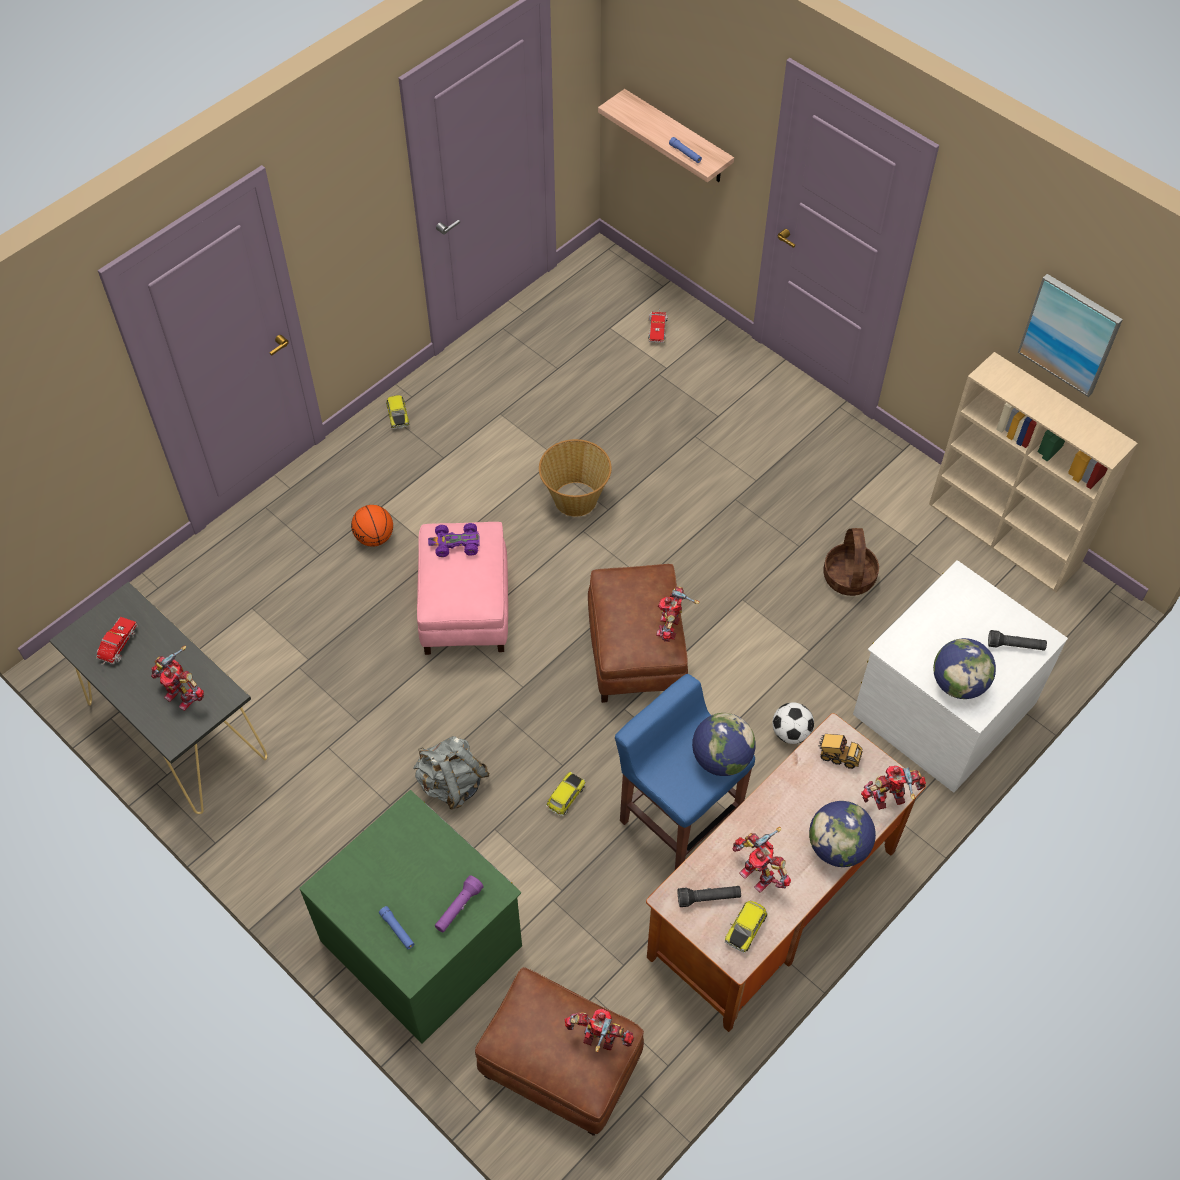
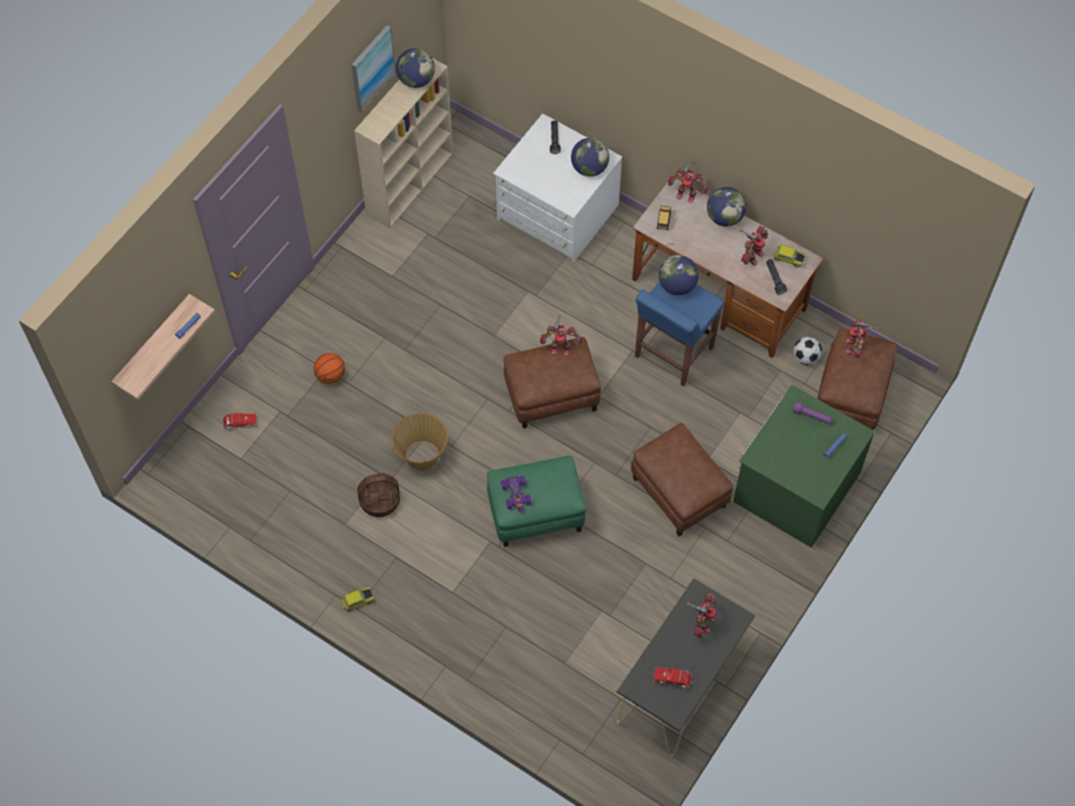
camera: 100 degrees left, 5 degrees up
(375, 537) = (483, 590): basketball -> basketball (331, 375)
(452, 783) = (680, 492): grey backpack -> brown ottoman
(465, 609) = (536, 512): pink ottoman -> green ottoman
(566, 797) = (673, 420): toy car -> none
(791, 732) = (595, 296): football -> football (805, 357)
(849, 577) = (462, 272): basket -> basket (380, 500)
(889, 800) = (686, 194): toy robot -> toy robot turned 45 degrees counterclockwise
(1084, 429) = (416, 80): none -> globe

